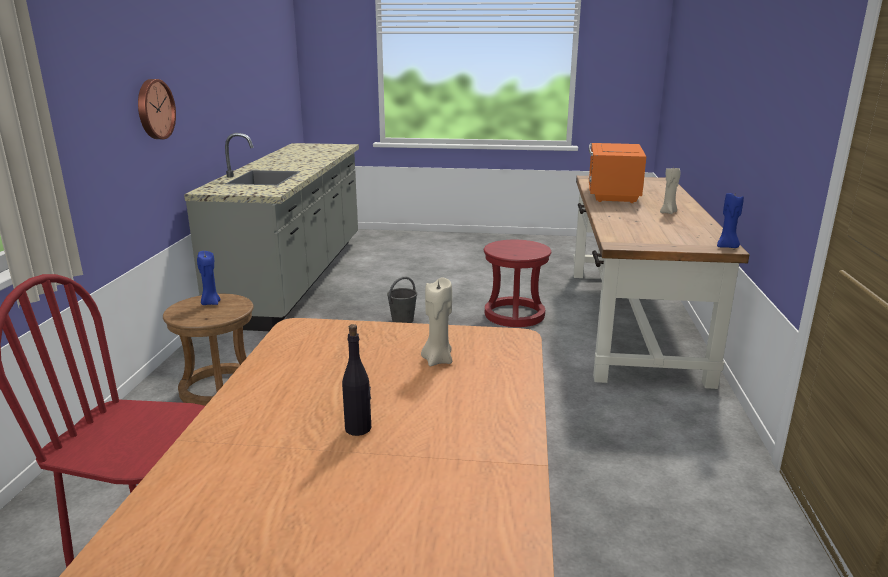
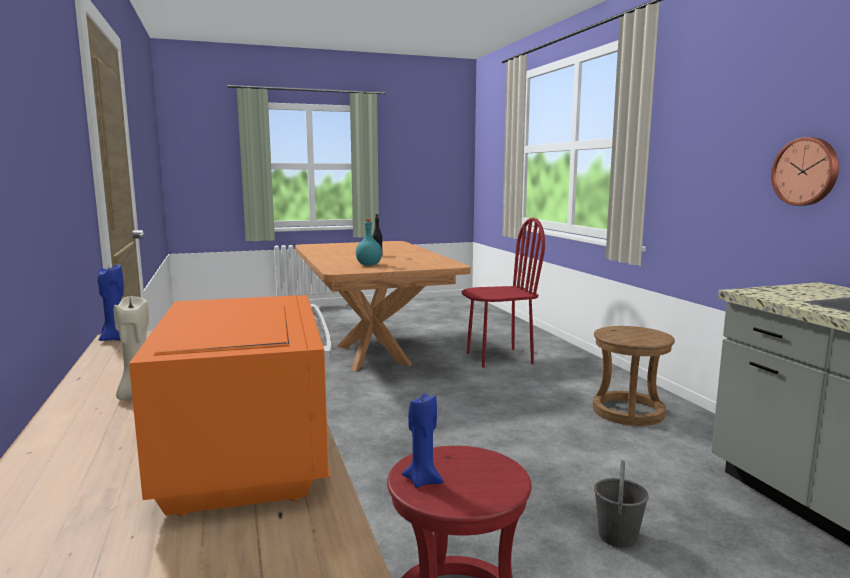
camera: 155 degrees right, 10 degrees down
(210, 303) = (644, 337): blue candle -> blue candle (423, 480)
(437, 360) = (368, 265): beige candle -> turquoise bottle

